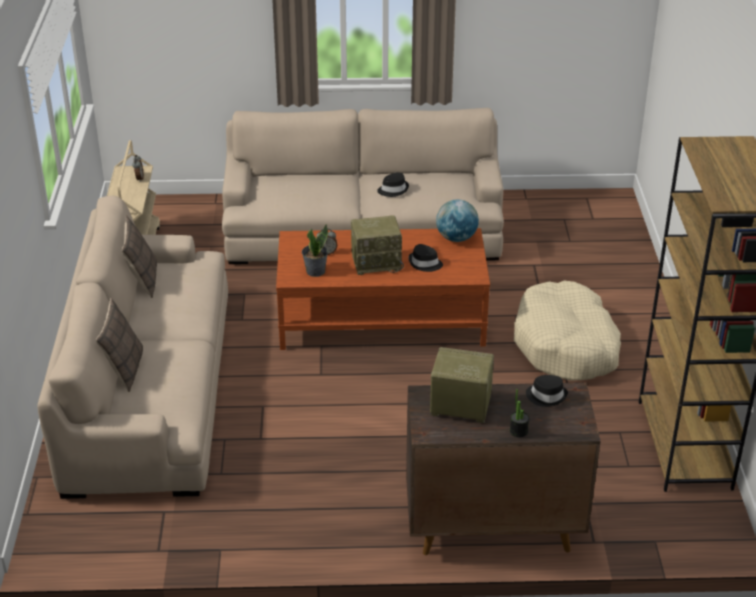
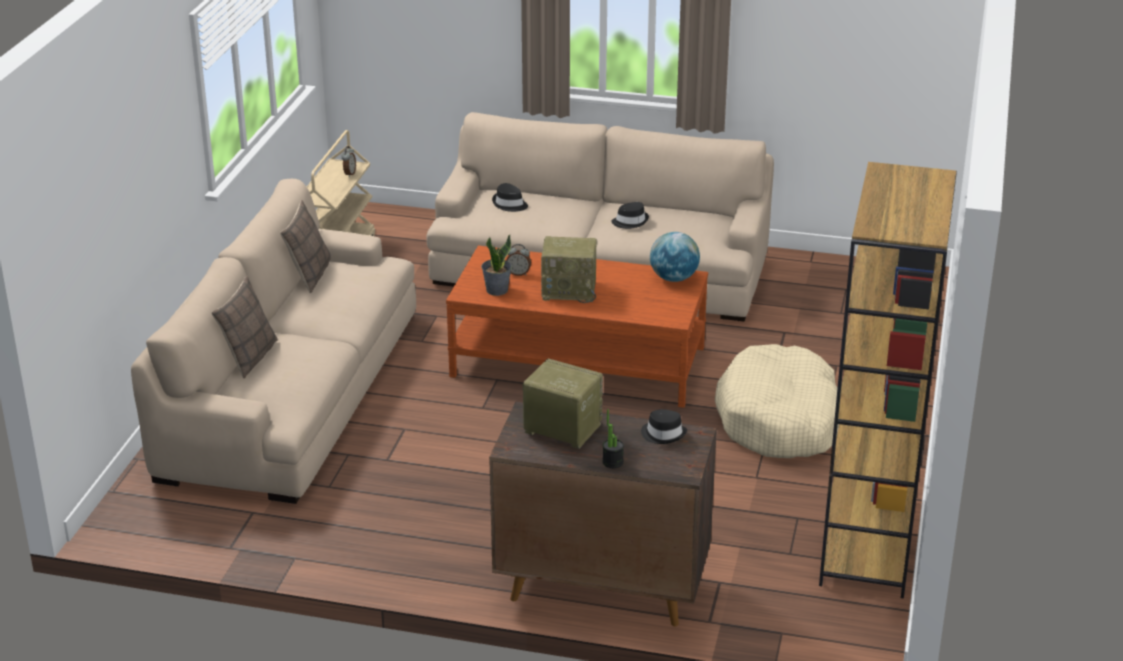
camera: 15 degrees right, 5 degrees down
(425, 263) = (623, 299): black hat -> black hat (509, 204)

